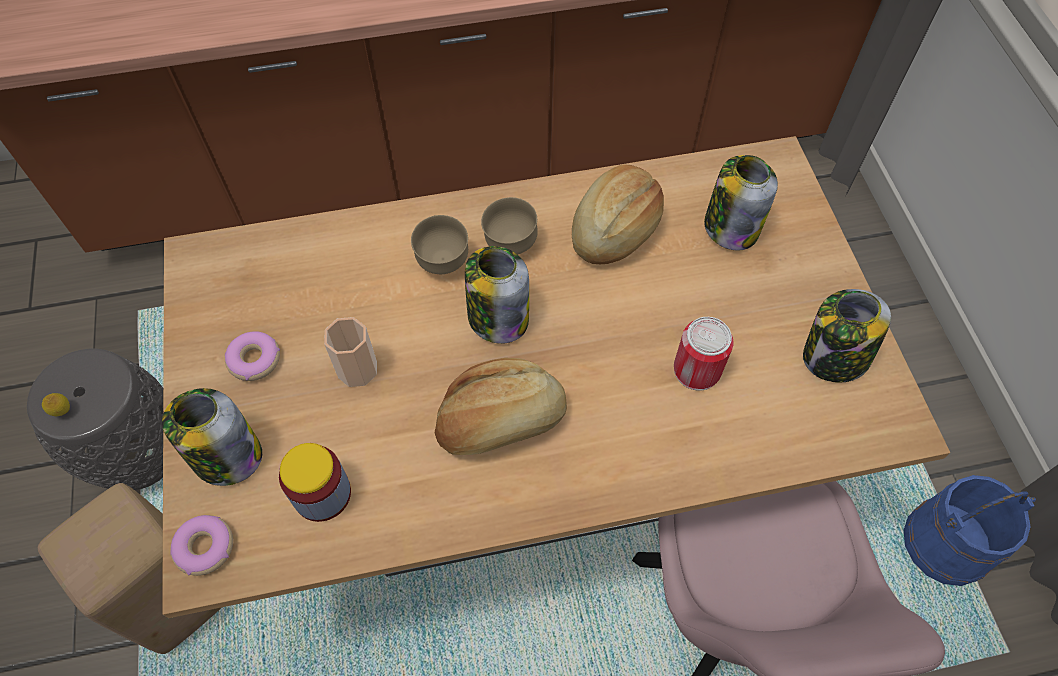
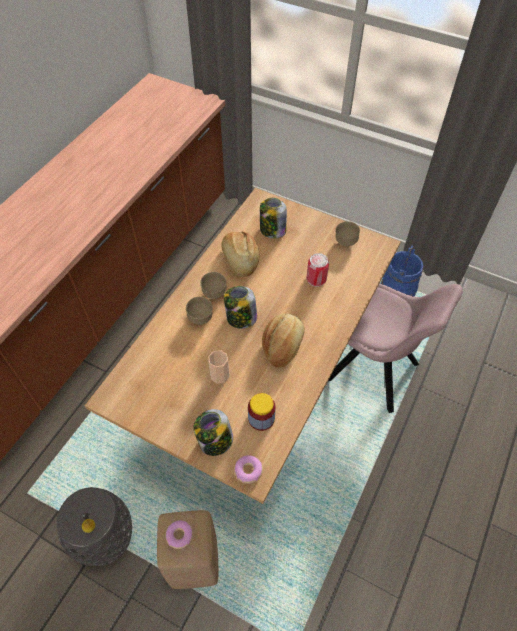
camera: 50 degrees left, 5 degrees down
(255, 360) = (181, 406): donut -> donut (179, 535)
(833, 357) = (345, 242): jar -> brown bowl

